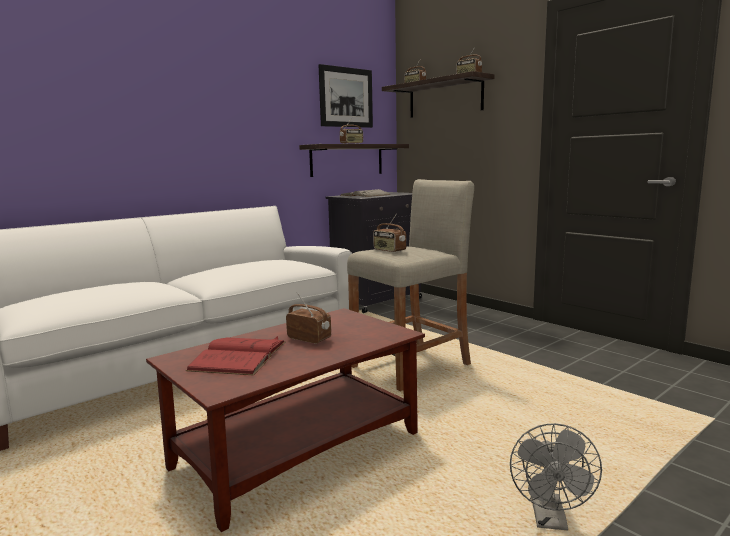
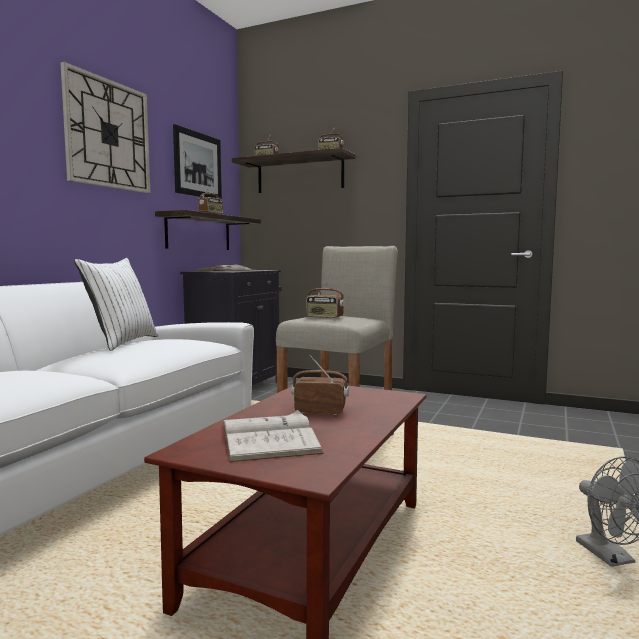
camera: 25 degrees left, 5 degrees down
(239, 262) = (121, 343): none -> white pillow
(239, 356) = (268, 437): red book -> white book
(252, 84) = (108, 134): none -> wall clock

